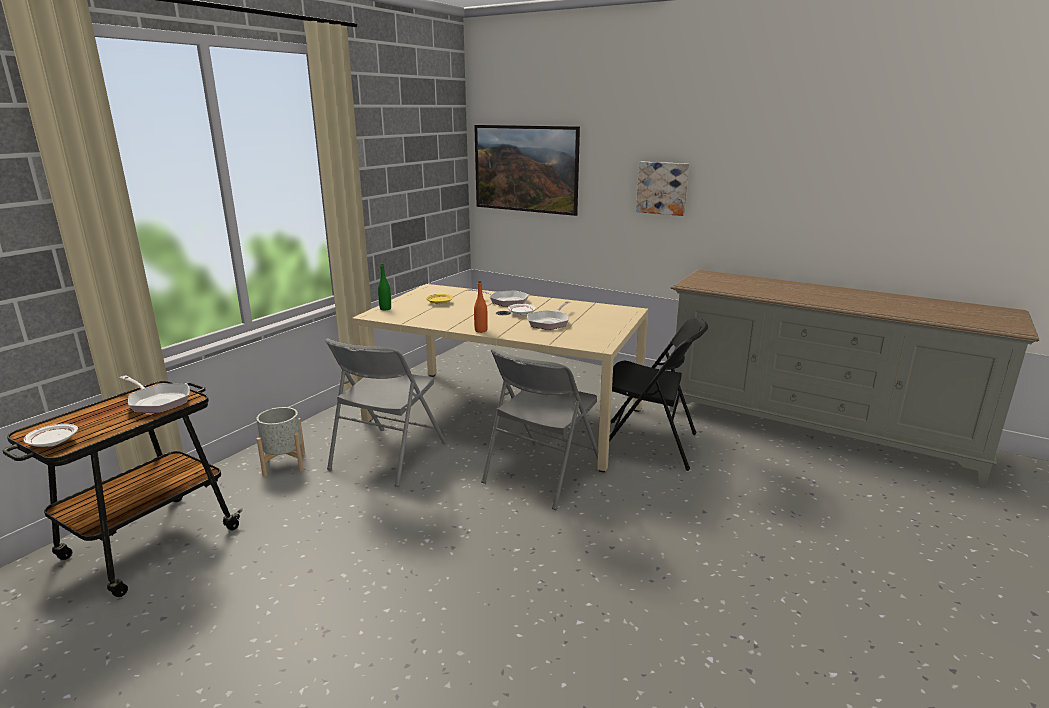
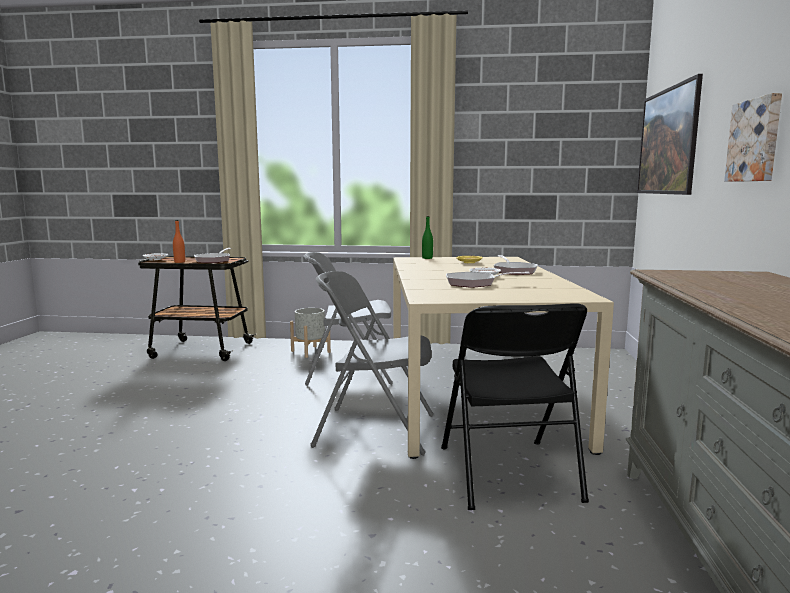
camera: 65 degrees right, 10 degrees down
(481, 330) = (413, 275): orange bottle -> orange bottle (179, 262)

